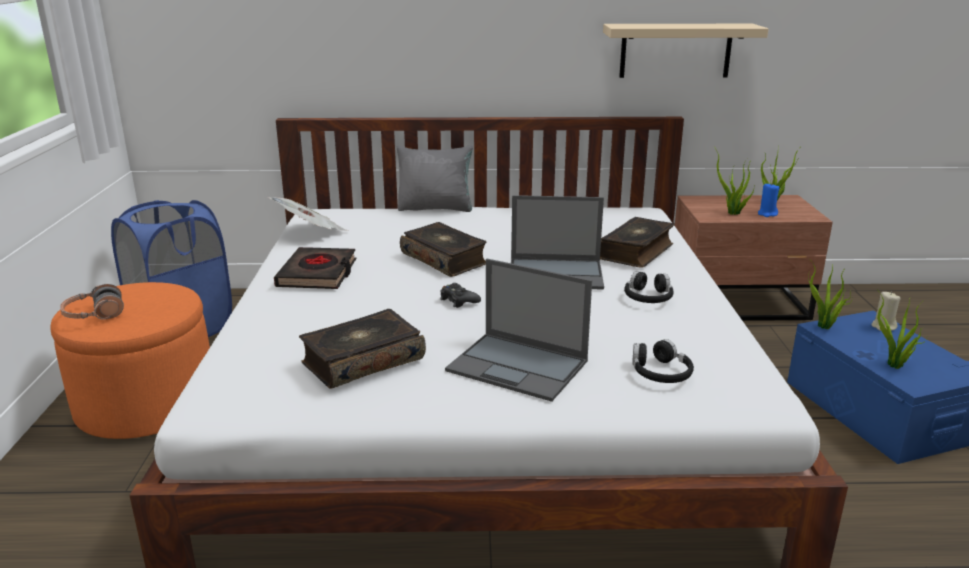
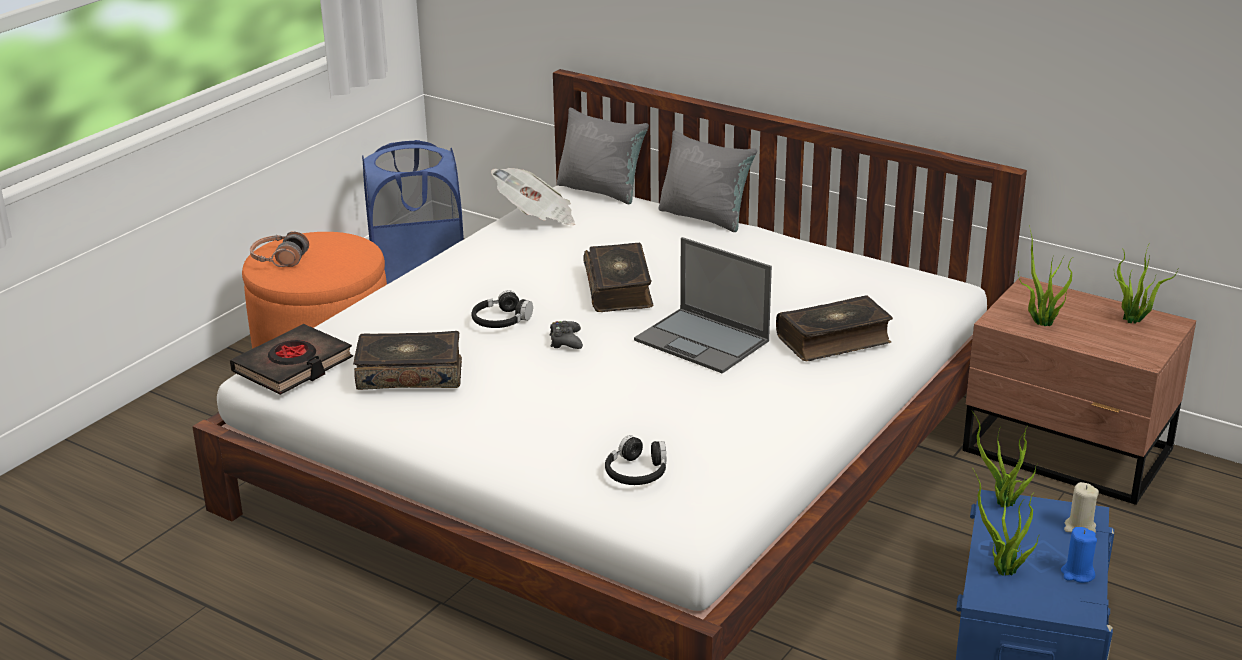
camera: 35 degrees right, 5 degrees up
(318, 274) = (483, 271): black book -> black book (293, 366)
(337, 209) = (601, 191): none -> grey pillow
(519, 366) = (528, 423): laptop -> none
(648, 297) = (753, 397): black headphones -> black headphones (501, 321)
(675, 50) = (1026, 79): beige shelf -> none
(767, 214) = (1087, 337): blue candle -> blue candle (1077, 574)

